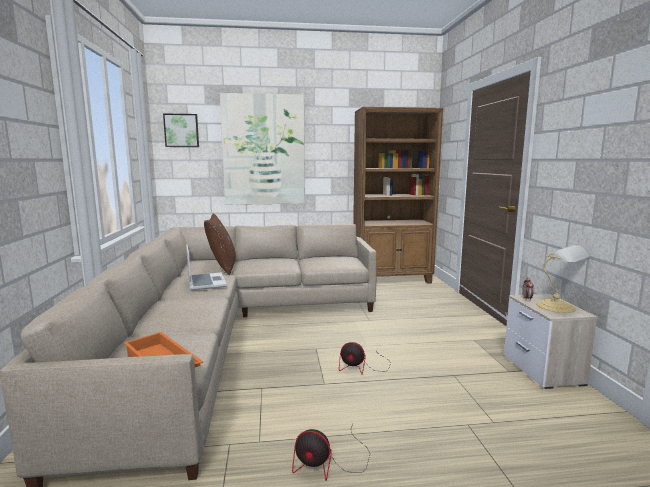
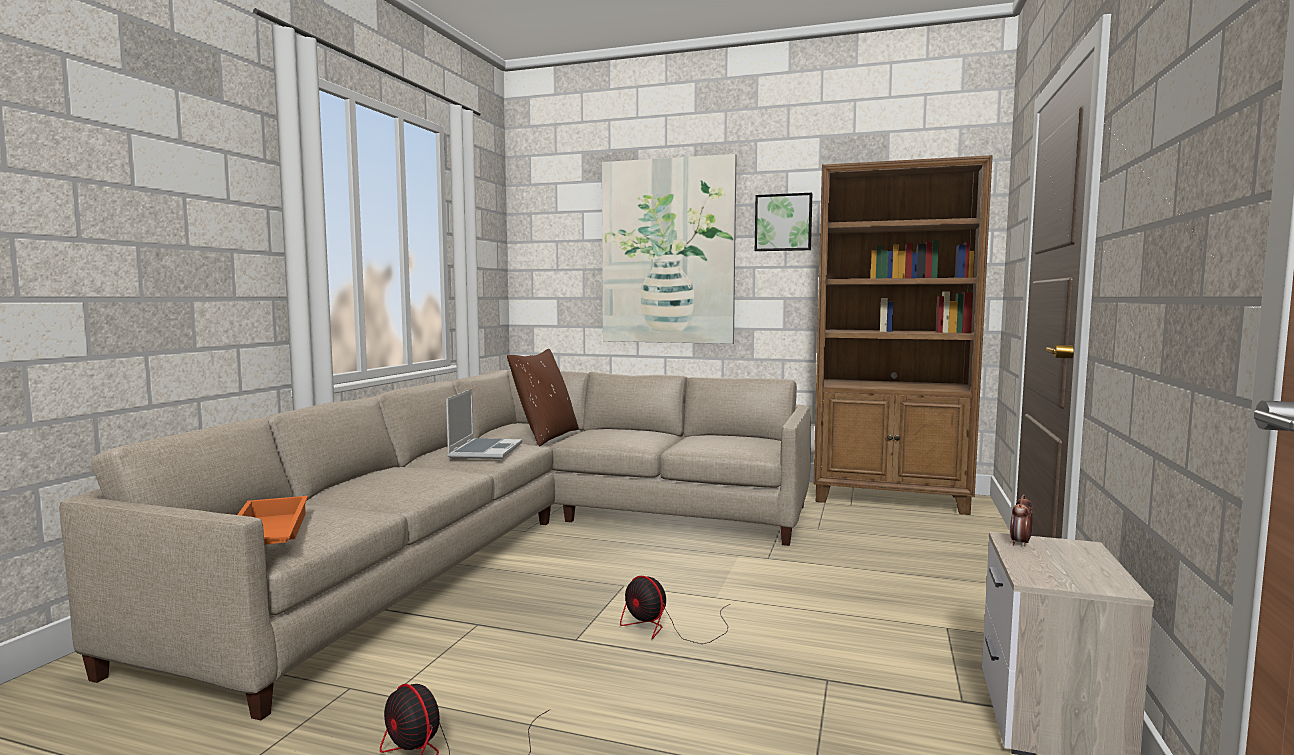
camera: 25 degrees right, 5 degrees down
(181, 130) = (547, 224): picture -> picture (783, 222)
(557, 307) = (1074, 567): table lamp -> none

